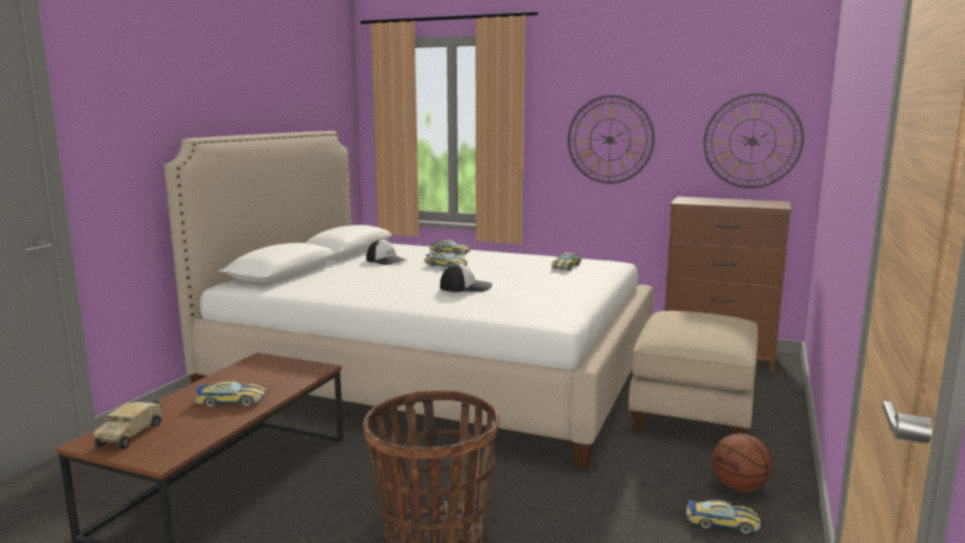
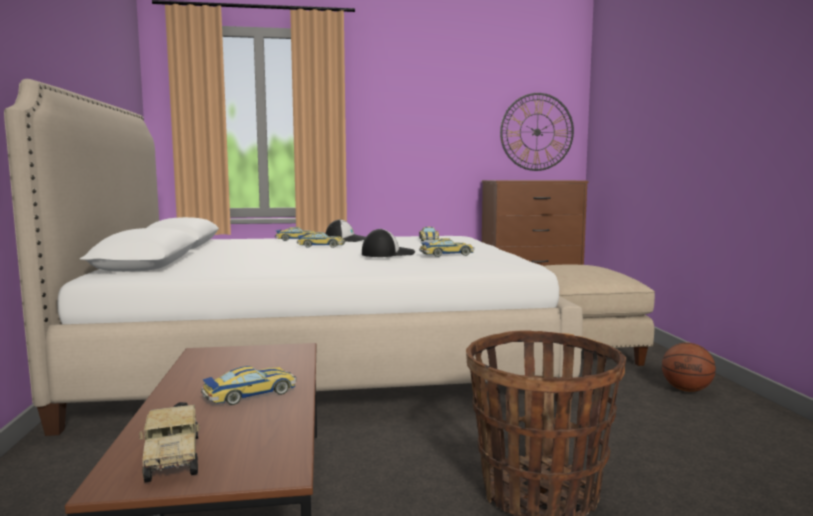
camera: 30 degrees left, 5 degrees down
(386, 260) = (246, 247): cap -> cap (346, 240)
(610, 139) = (421, 131): wall clock -> none
(722, 523) = (718, 415): toy car -> toy car (447, 254)

